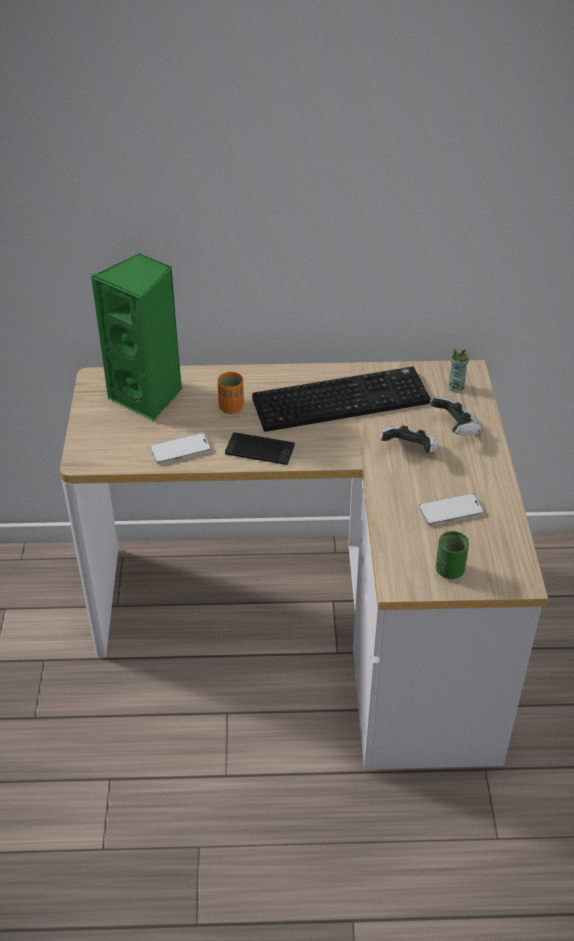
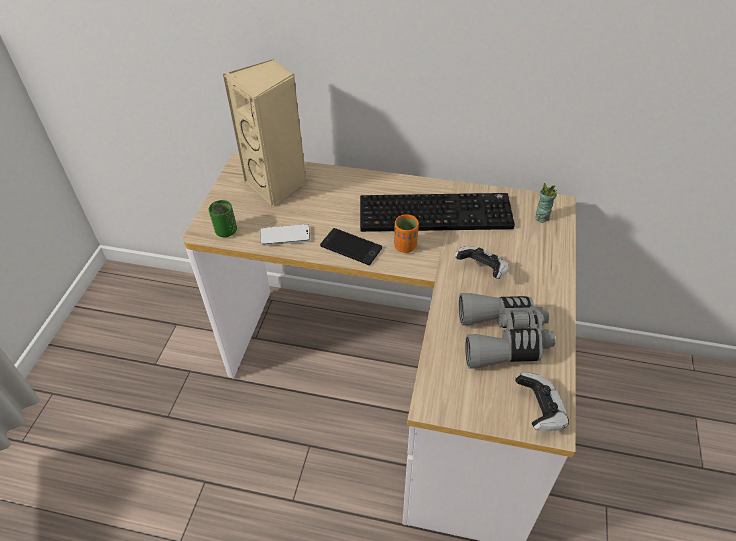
camera: 15 degrees right, 5 degrees up
(149, 396) = (277, 185): green speaker -> beige speaker
(231, 408) = (340, 205): orange cup -> orange cup (405, 246)
(449, 570) = (485, 400): green cup -> green cup (226, 231)
(450, 511) = (503, 338): phone -> grey binoculars
(456, 428) = (530, 257): game controller -> game controller (539, 411)

